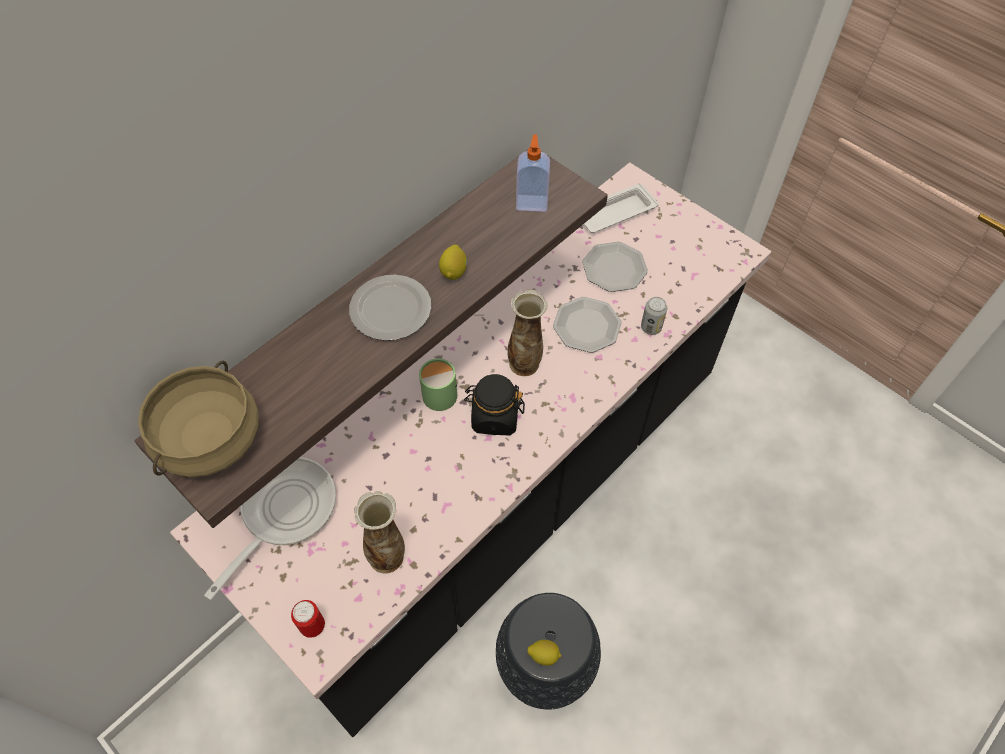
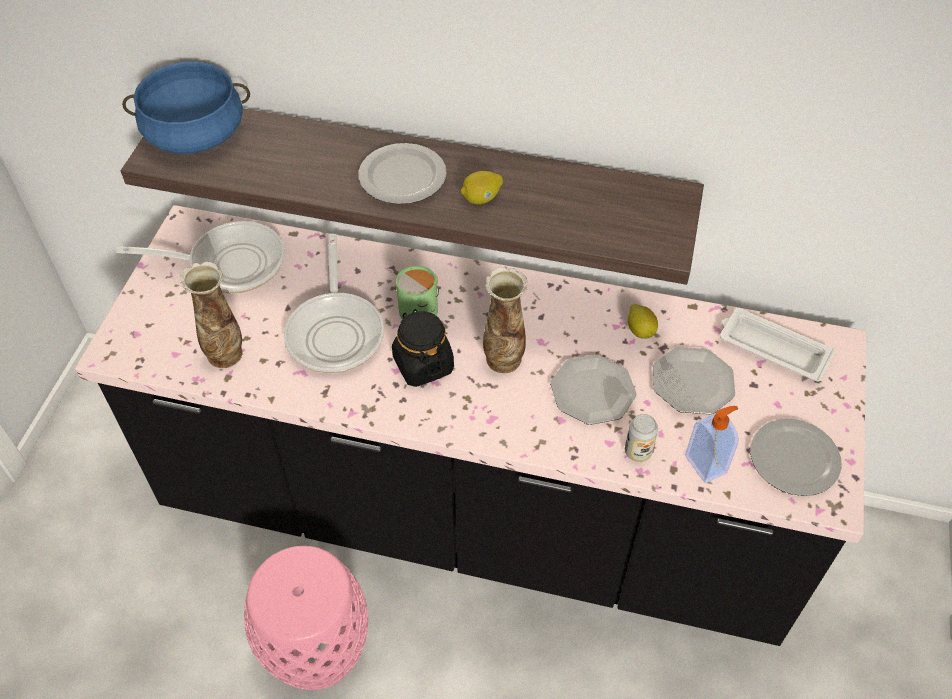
camera: 60 degrees right, 5 degrees down
(209, 438) = (195, 133): beige cooking pot -> blue cooking pot
(313, 626) = (134, 336): can -> none
(420, 462) = (336, 331): none -> frying pan
(532, 202) = (621, 216): soap dispenser -> soap dispenser (706, 464)
(544, 655) = (273, 594): lemon -> lemon (640, 330)
(545, 668) = (316, 648): black stool -> pink stool
(702, 251) = (793, 457): none -> plate

